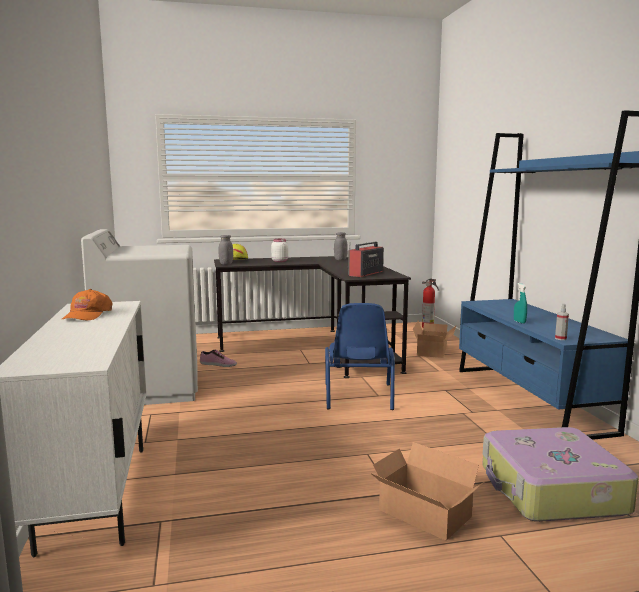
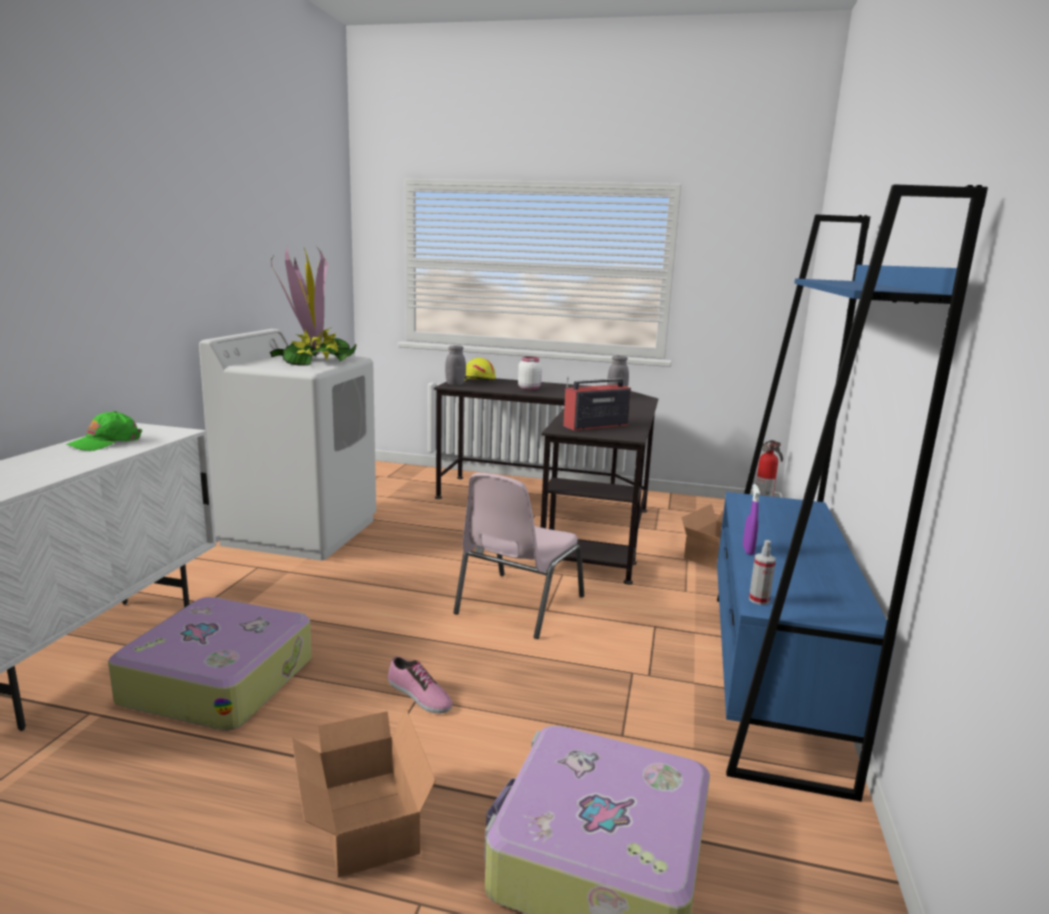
camera: 25 degrees right, 5 degrees up
(87, 315) = (105, 442): orange cap -> green cap
(159, 248) = (314, 360): none -> potted plant
(218, 364) = (410, 516): shoe -> shoe (419, 695)
(227, 479) = (219, 679): none -> suitcase
(358, 397) = (517, 605): blue chair -> pink chair
(519, 322) = (748, 550): turquoise spray bottle -> purple spray bottle

